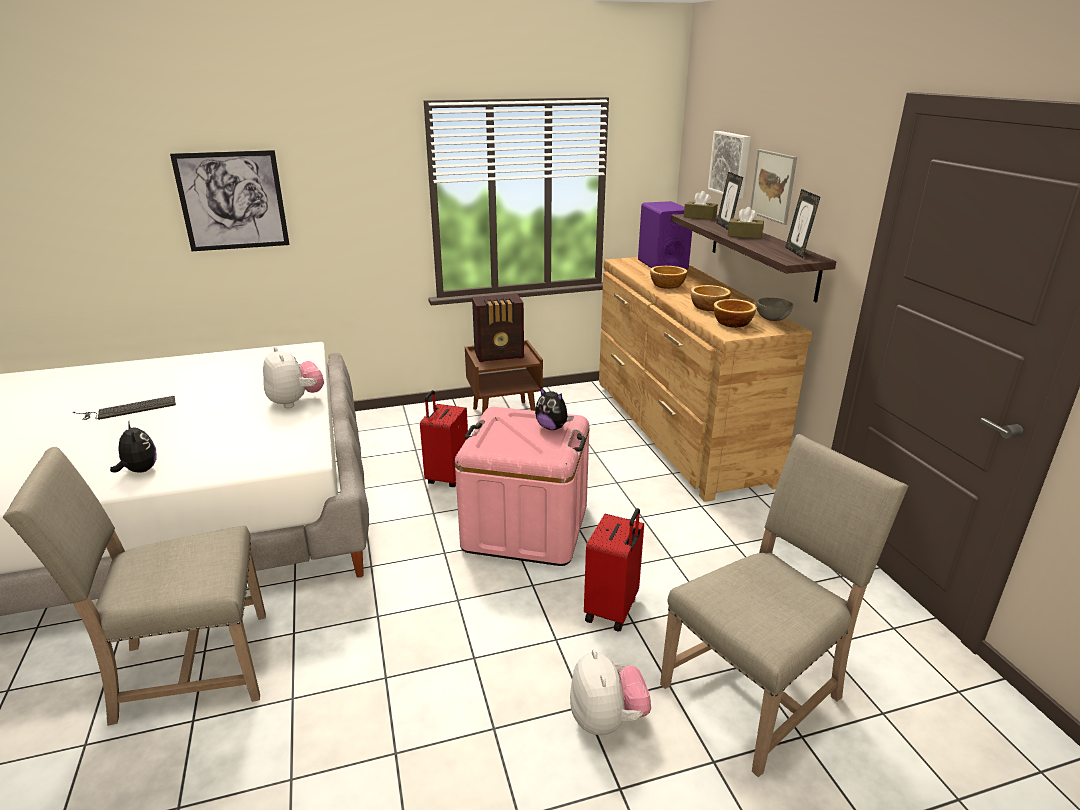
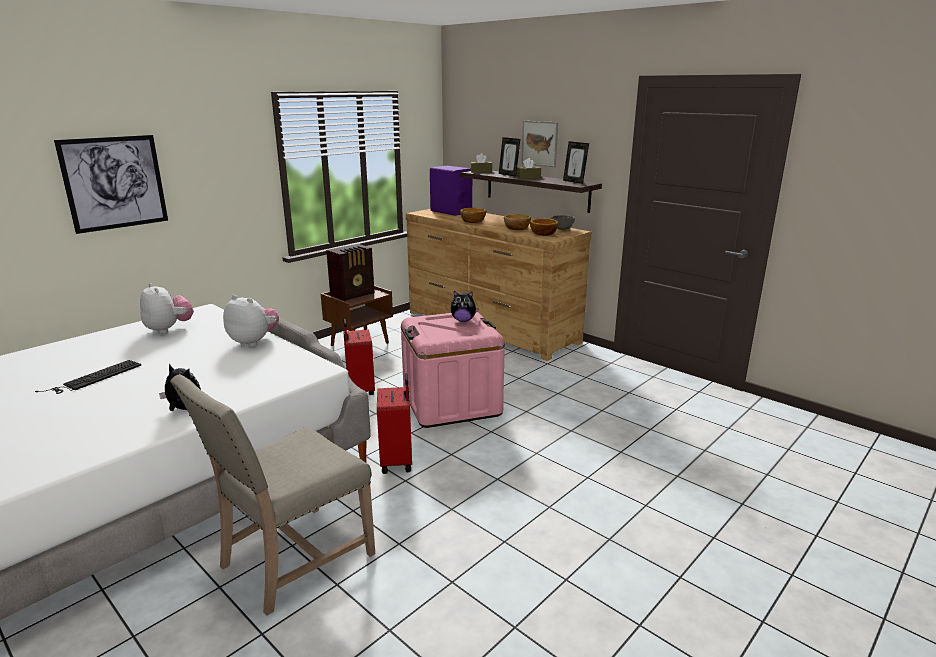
camera: 30 degrees left, 5 degrees down
(607, 720) = (606, 479): plush toy -> plush toy (169, 329)
(613, 610) = (553, 428): red suitcase -> red suitcase (398, 461)
(731, 164) = (497, 133): picture -> none
(757, 691) = (666, 439): beige chair -> none

